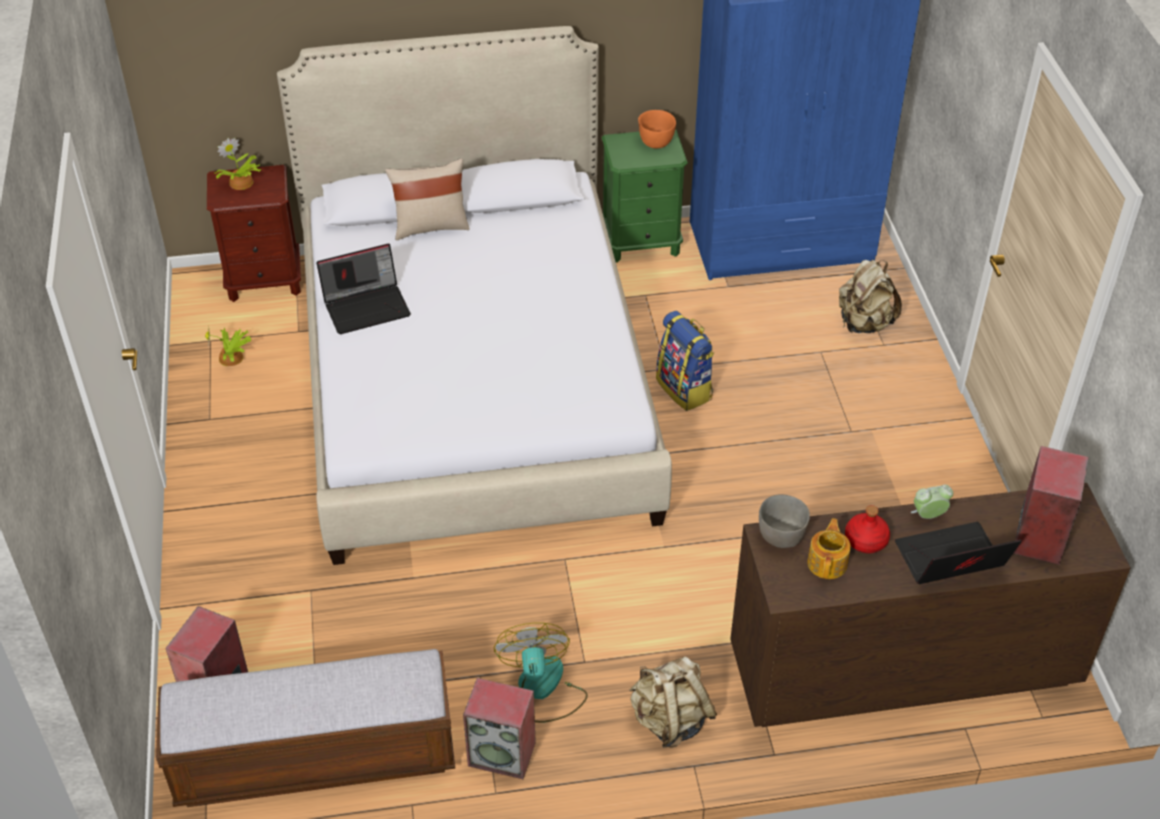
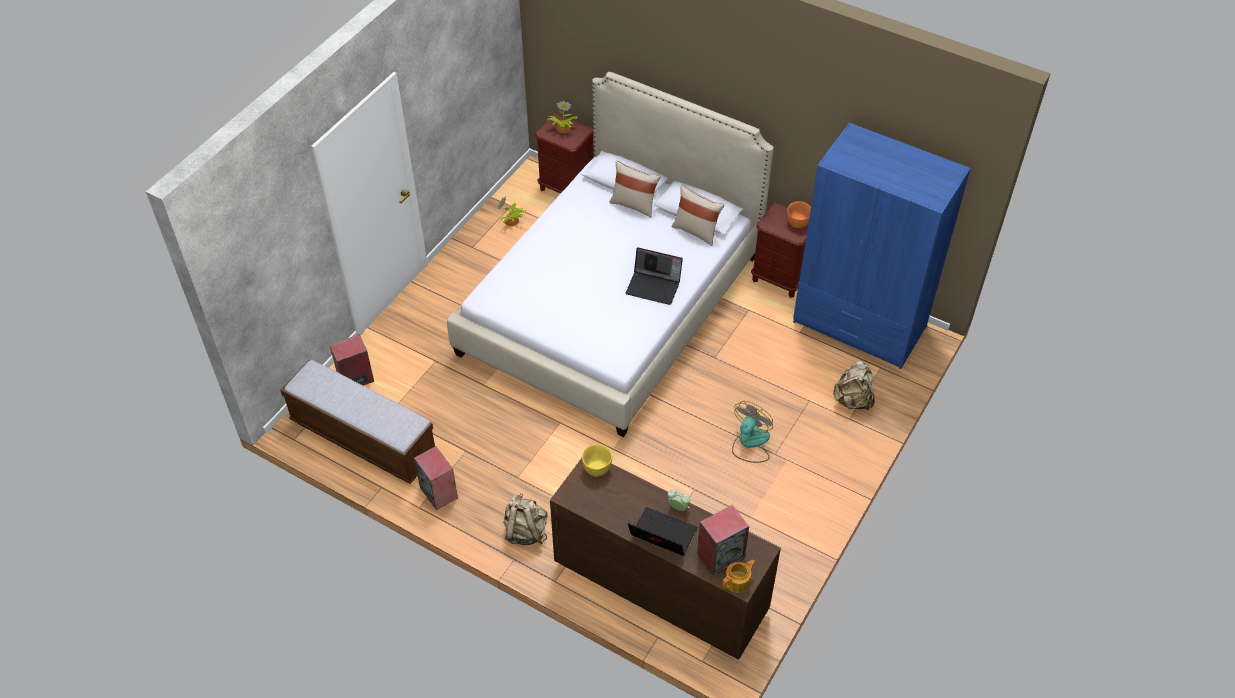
camera: 40 degrees right, 5 degrees up
(367, 306) = (559, 231): laptop -> laptop (654, 286)
(541, 215) = (696, 231): none -> beige pillow
(542, 689) = (485, 476): fan -> fan (750, 443)
(641, 243) = (779, 278): green nightstand -> brown nightstand
(685, 389) = (712, 374): backpack -> none
(781, 535) = (597, 468): grey bowl -> yellow bowl
(828, 563) = (603, 495): teapot -> teapot (738, 582)
(866, 540) = (633, 498): red bottle -> none

